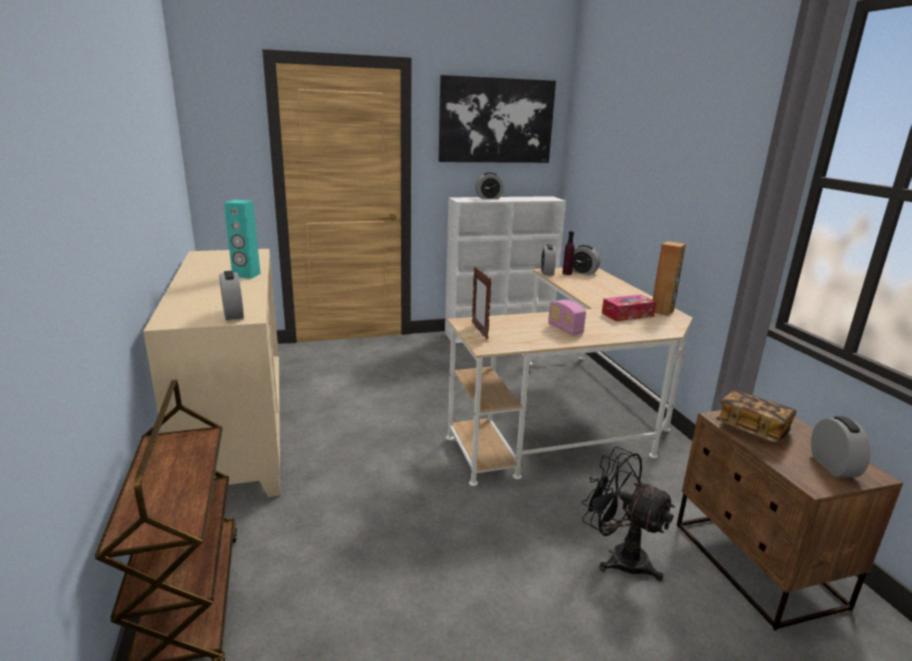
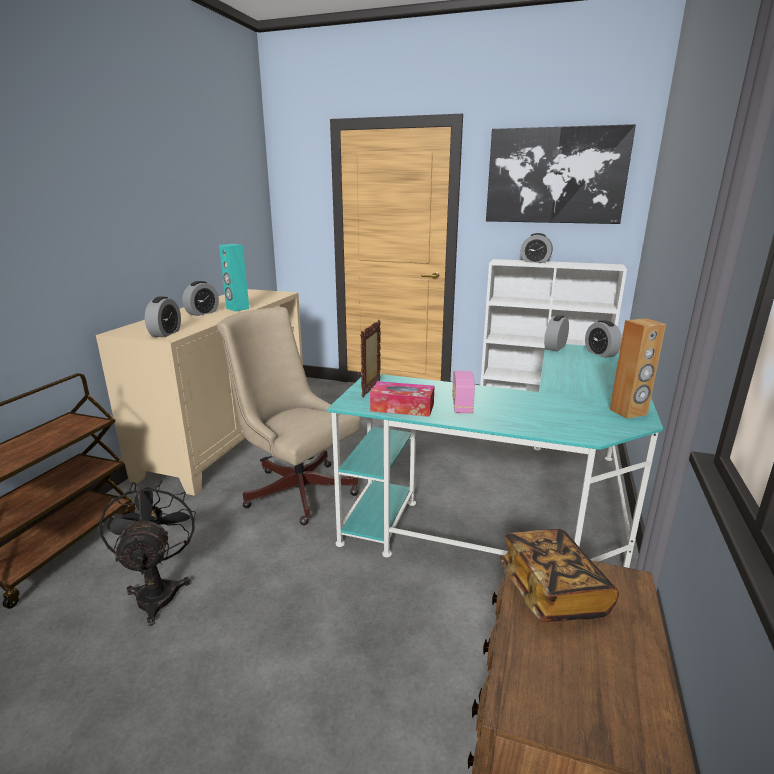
camera: 35 degrees right, 0 degrees up
(376, 453) = (296, 488): none -> beige office chair
(567, 273) = (578, 352): purple bottle -> none
(571, 417) = (517, 516): beige desk -> turquoise desk
(618, 557) = (387, 683): black fan -> black fan (158, 591)
(627, 315) = (570, 406): tissue box -> tissue box (402, 407)
(833, 466) = (597, 697): alarm clock -> alarm clock (202, 313)

